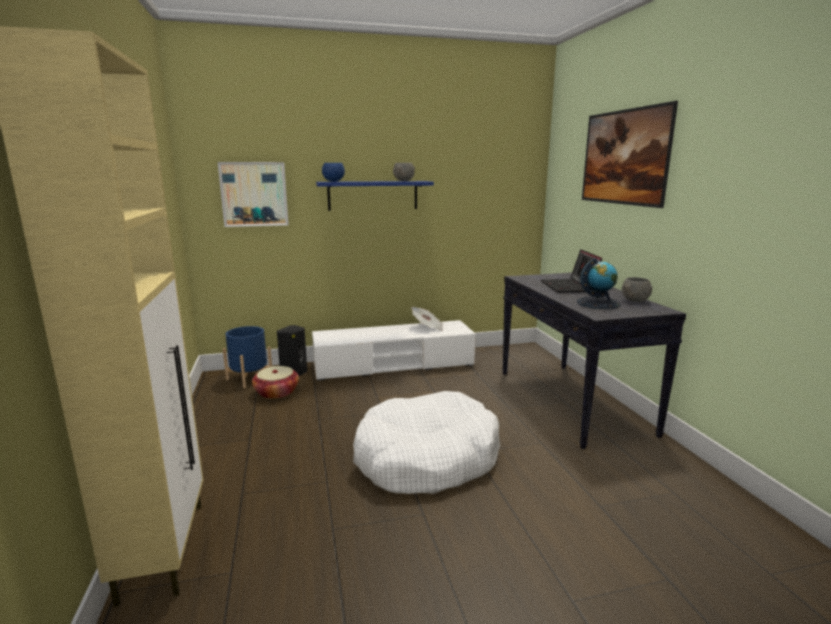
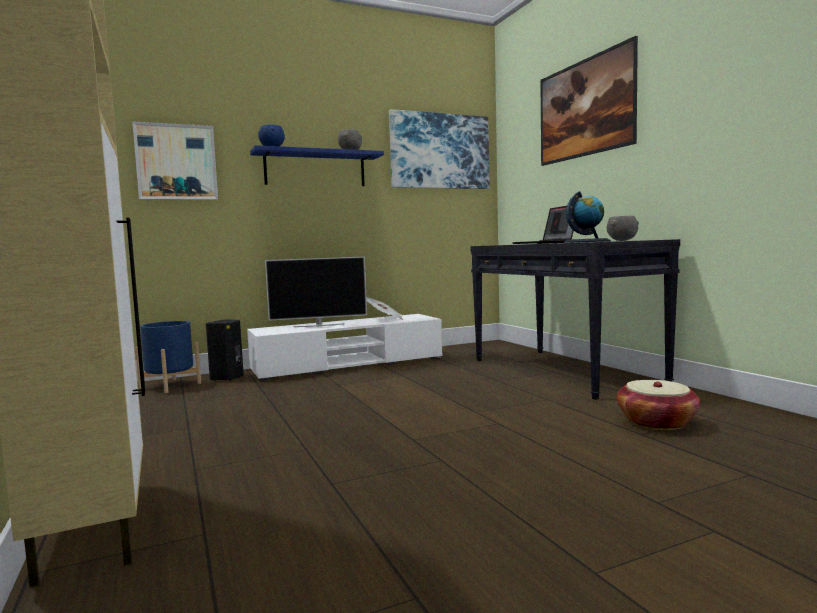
camera: 10 degrees left, 10 degrees down
(276, 392) = (211, 393): basket -> basket (656, 422)
(369, 333) = (319, 325): none -> television
(426, 458) = (422, 421): white dog bed -> none
(490, 174) = (440, 151): none -> picture

